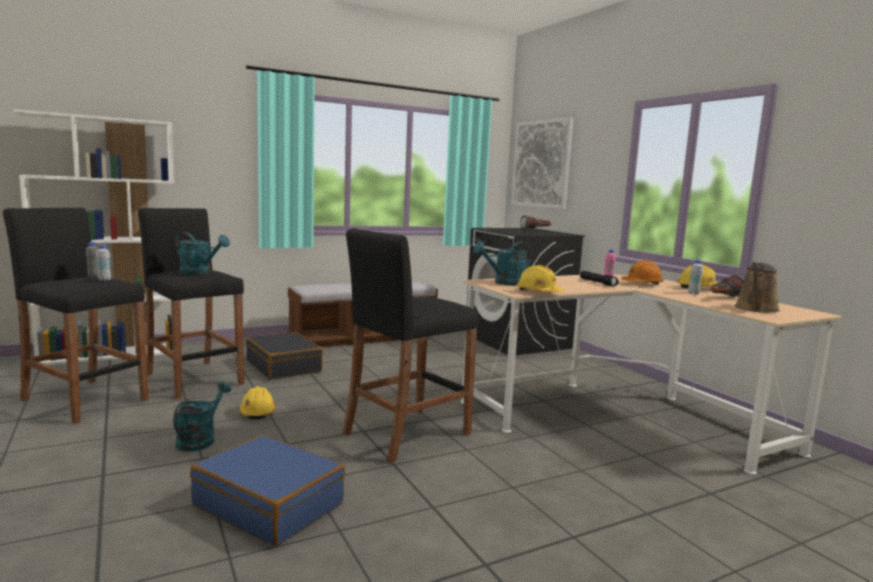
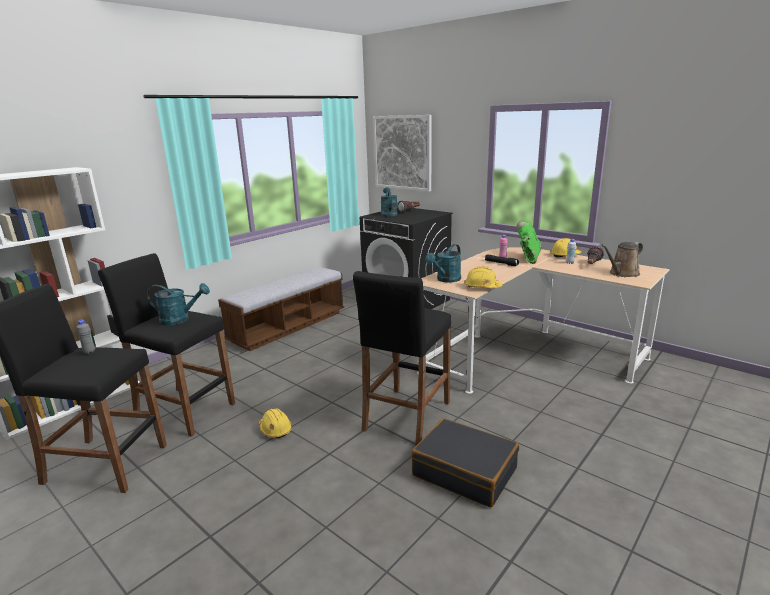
camera: 20 degrees left, 10 degrees up
(104, 280) = (108, 355): white bottle -> none
(200, 439) = (256, 472): turquoise watering can -> turquoise watering can (388, 214)
(269, 504) = (370, 514): blue suitcase -> none
(284, 366) = (251, 375): black suitcase -> black suitcase (465, 471)
(642, 284) = (528, 258): orange hard hat -> green boot
(756, 309) = (622, 273): brown watering can -> brown watering can turned 45 degrees clockwise

